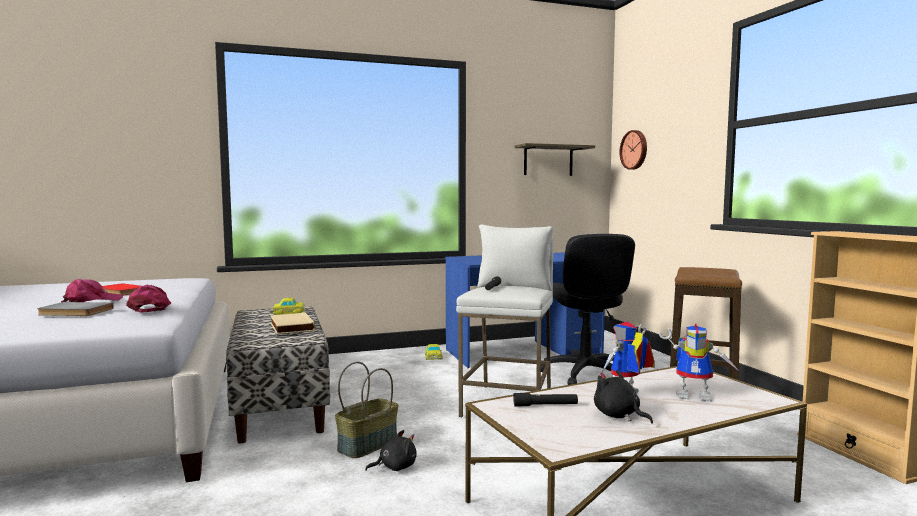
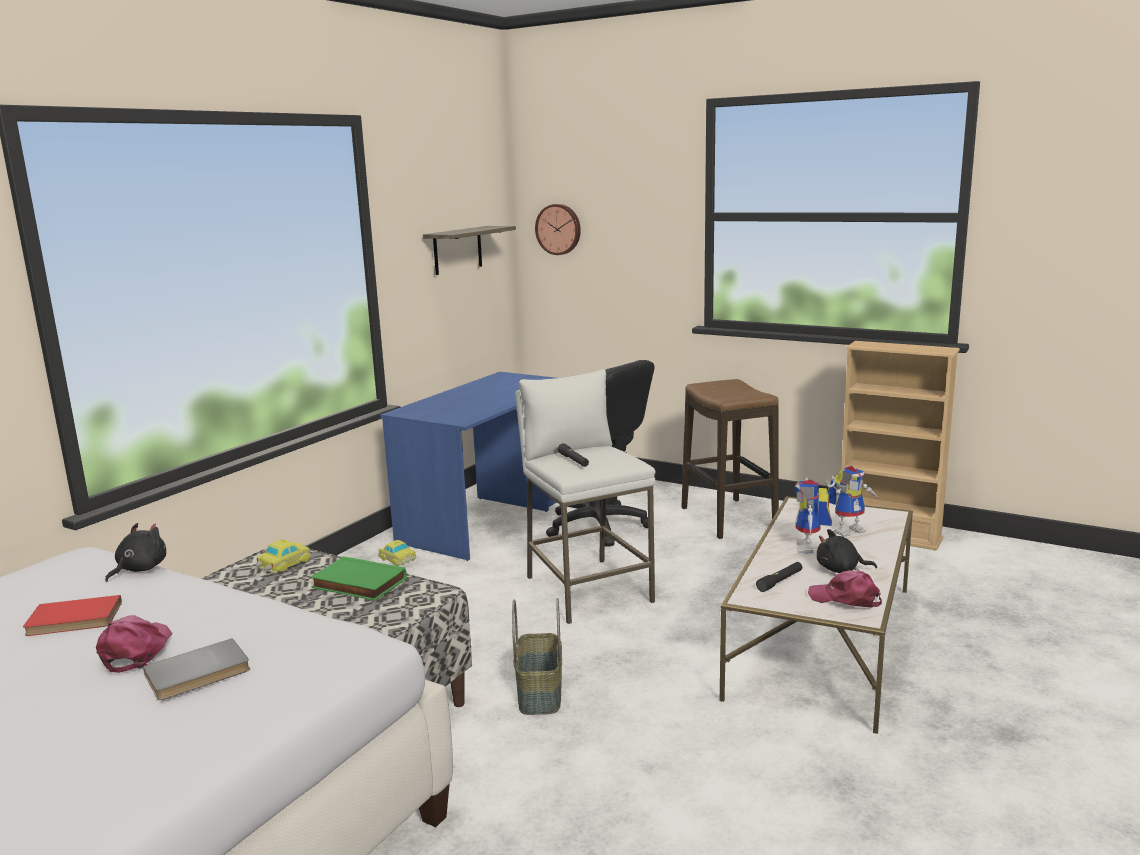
camera: 40 degrees left, 10 degrees up
(150, 308) = (277, 626): pink cap -> pink cap (845, 598)
(290, 327) = (357, 584): beige book -> green book
(395, 467) = (609, 702): black plush toy -> black plush toy (139, 569)

